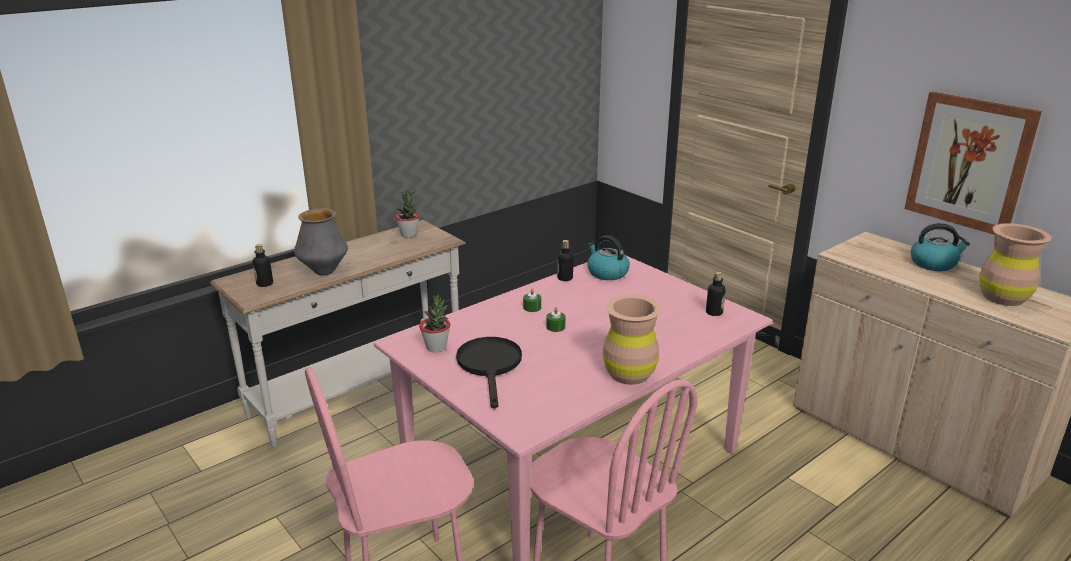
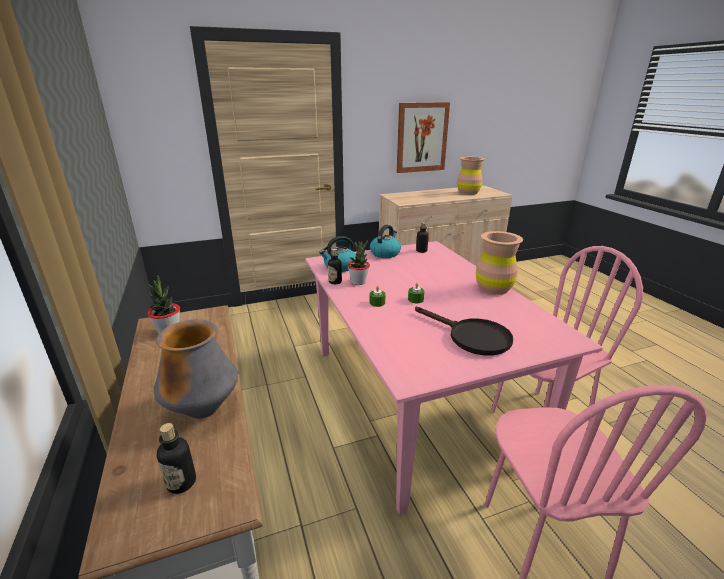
camera: 70 degrees left, 0 degrees up
(436, 347) = (428, 359): potted plant -> potted plant (358, 282)
(490, 366) = (471, 337): black frying pan -> black frying pan turned 150 degrees counterclockwise
(934, 263) = (427, 193): kettle -> kettle (385, 253)

